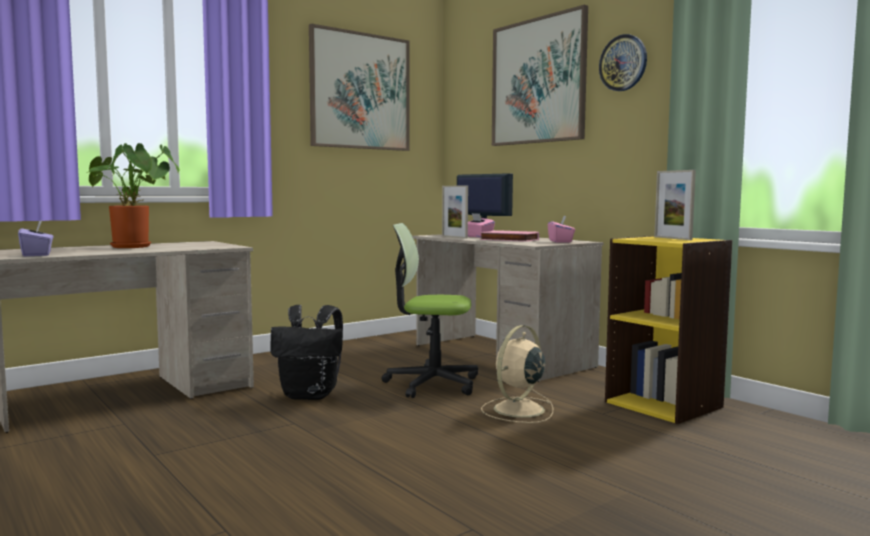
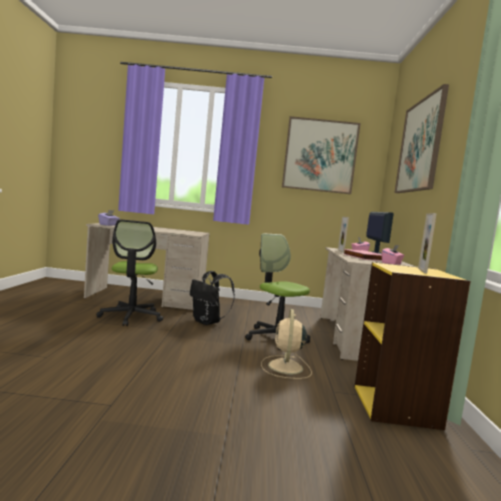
camera: 40 degrees right, 0 degrees up
(135, 247) = (160, 229): potted plant -> none
(183, 428) = (131, 316): none -> office chair
(517, 410) = (285, 367): beige fan -> beige fan turned 75 degrees counterclockwise
(623, 63) = (458, 127): wall clock -> none

